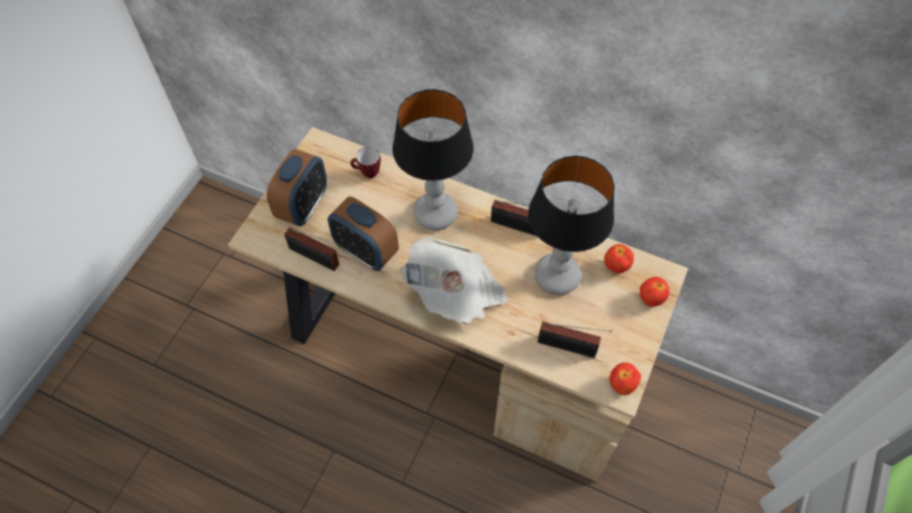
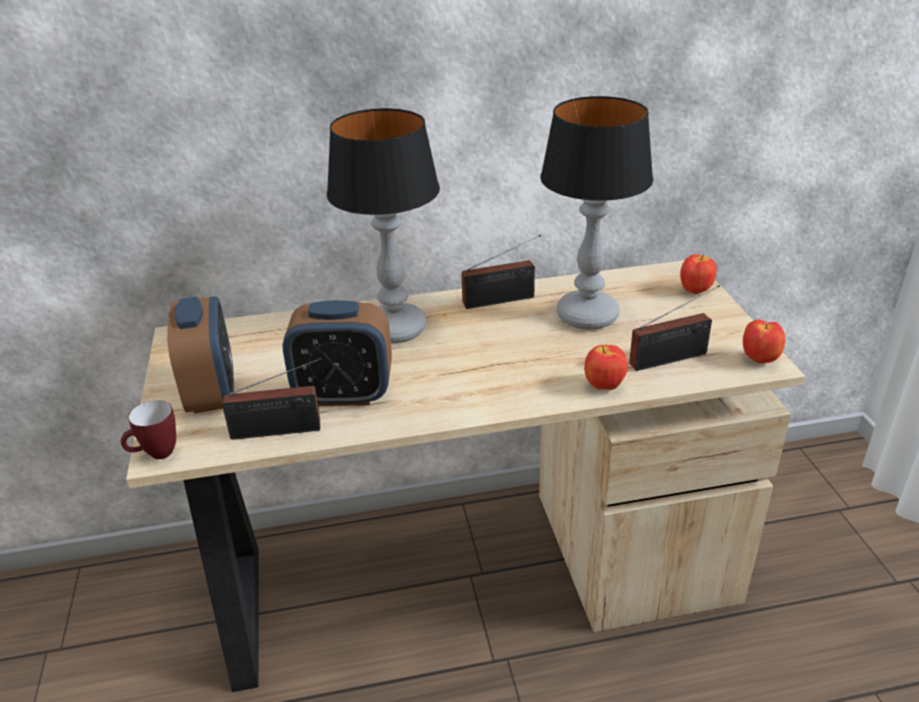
camera: 35 degrees left, 25 degrees down
(367, 173) = (272, 334): mug -> mug (156, 455)
(456, 293) = (498, 377): newspaper -> none
(615, 267) = (633, 285): apple -> apple (604, 386)

